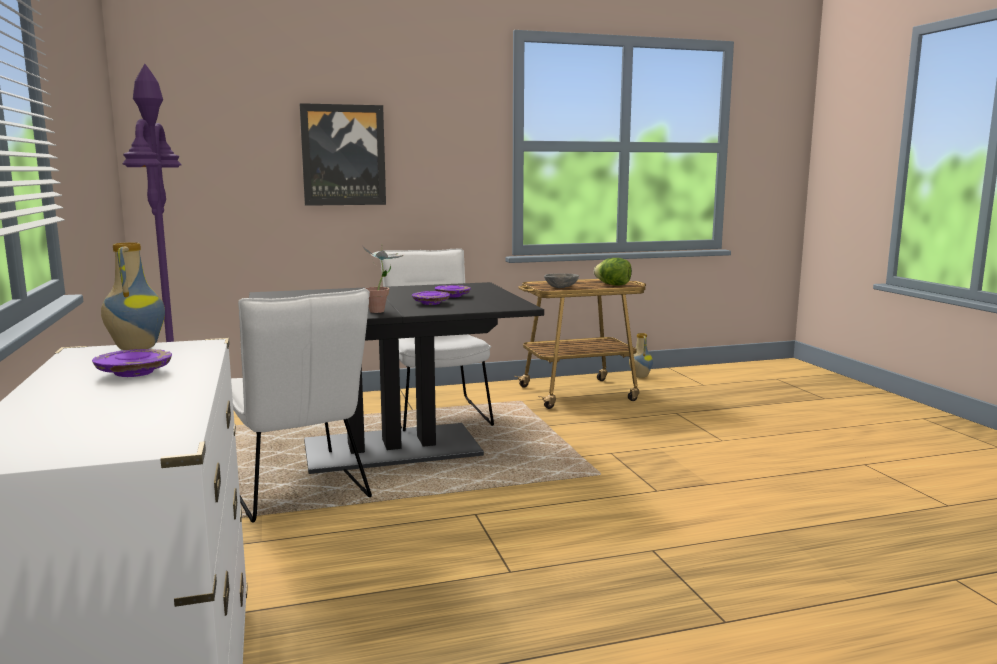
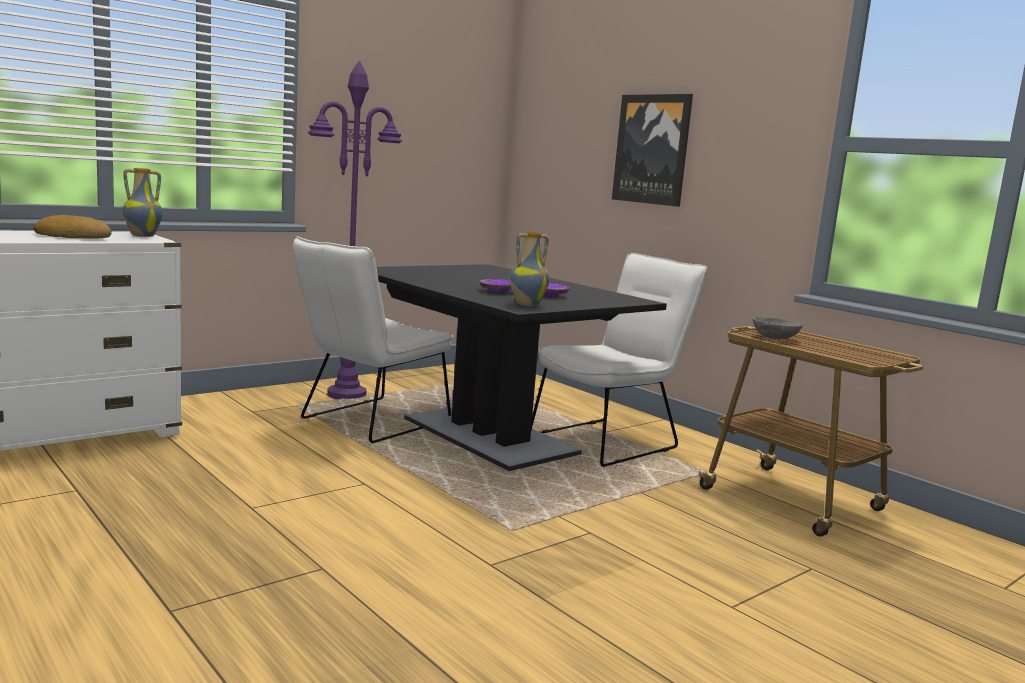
camera: 65 degrees right, 0 degrees up
(134, 373) = (73, 236): purple plate -> bread
(382, 311) = (440, 284): potted plant -> none
(613, 285) = (851, 356): lettuce -> none
(639, 376) = (950, 535): vase -> vase (526, 304)

